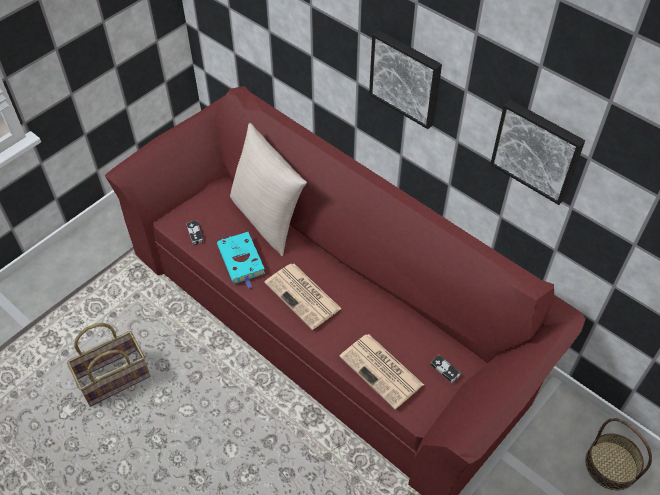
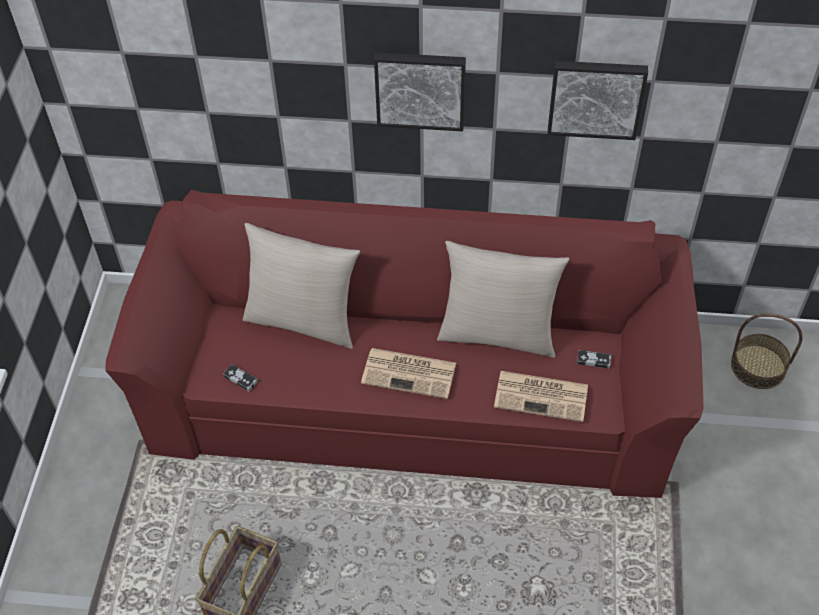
camera: 35 degrees left, 0 degrees up
(242, 261) = (317, 377): turquoise book -> none
(391, 307) = (498, 334): none -> beige pillow

